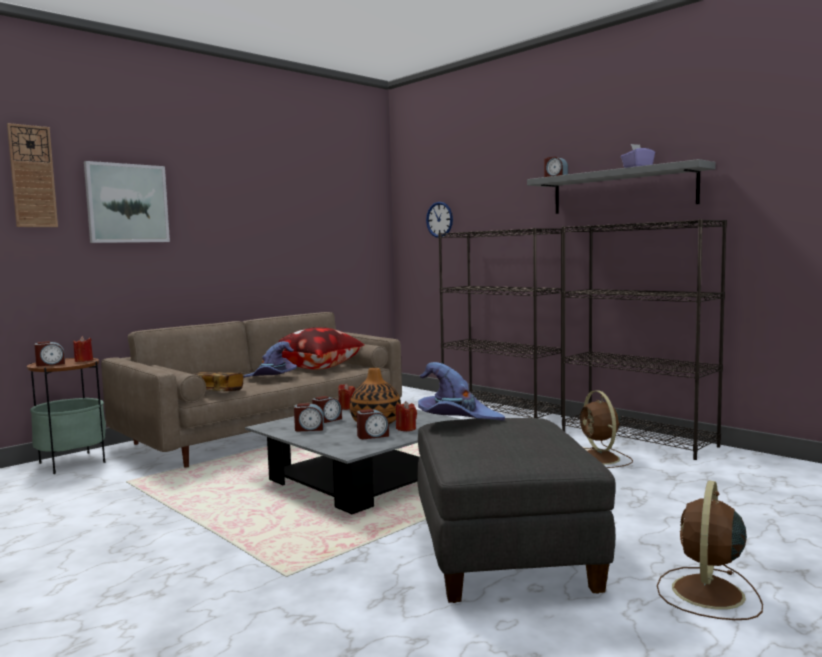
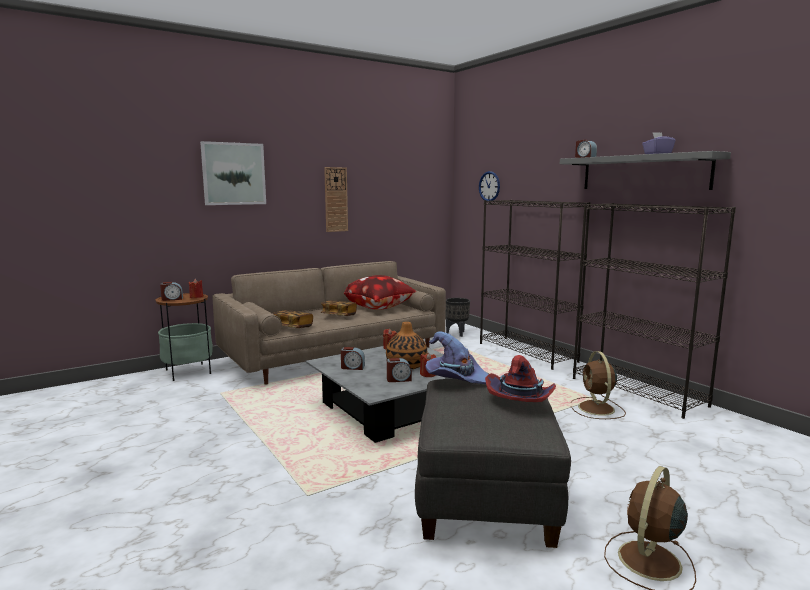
camera: 10 degrees right, 5 degrees up
(32, 176) = (161, 154): wall clock -> wall clock (336, 199)
(272, 378) = (339, 315): purple hat -> book
(327, 420) = (369, 359): alarm clock -> none
(411, 399) = (457, 333): none -> black planter
(538, 431) = (520, 400): none -> red hat

